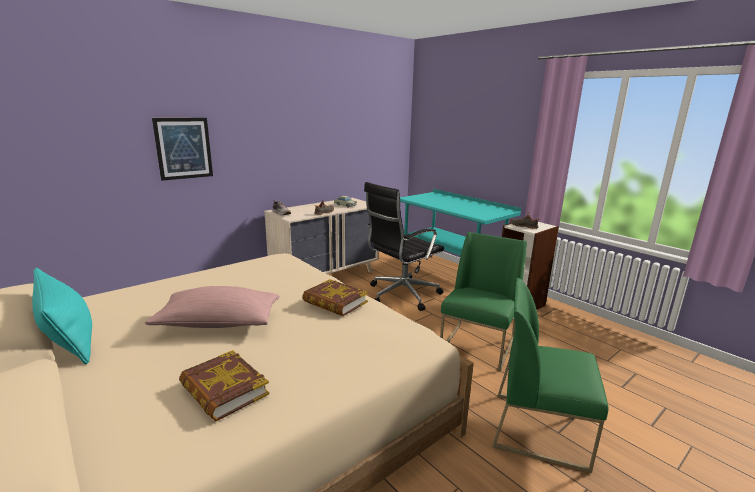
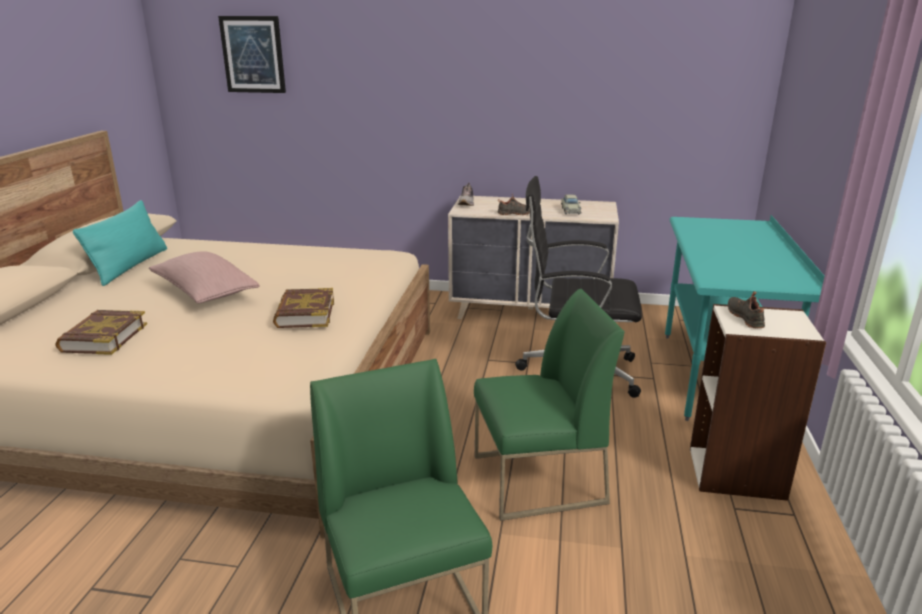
camera: 50 degrees right, 5 degrees up
(183, 148) = (366, 100): picture -> picture (253, 54)

